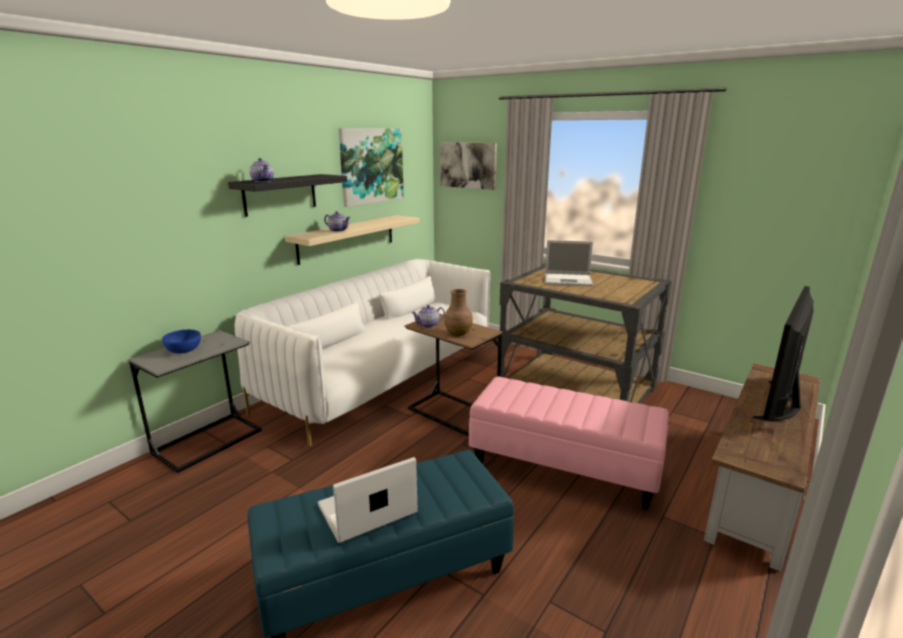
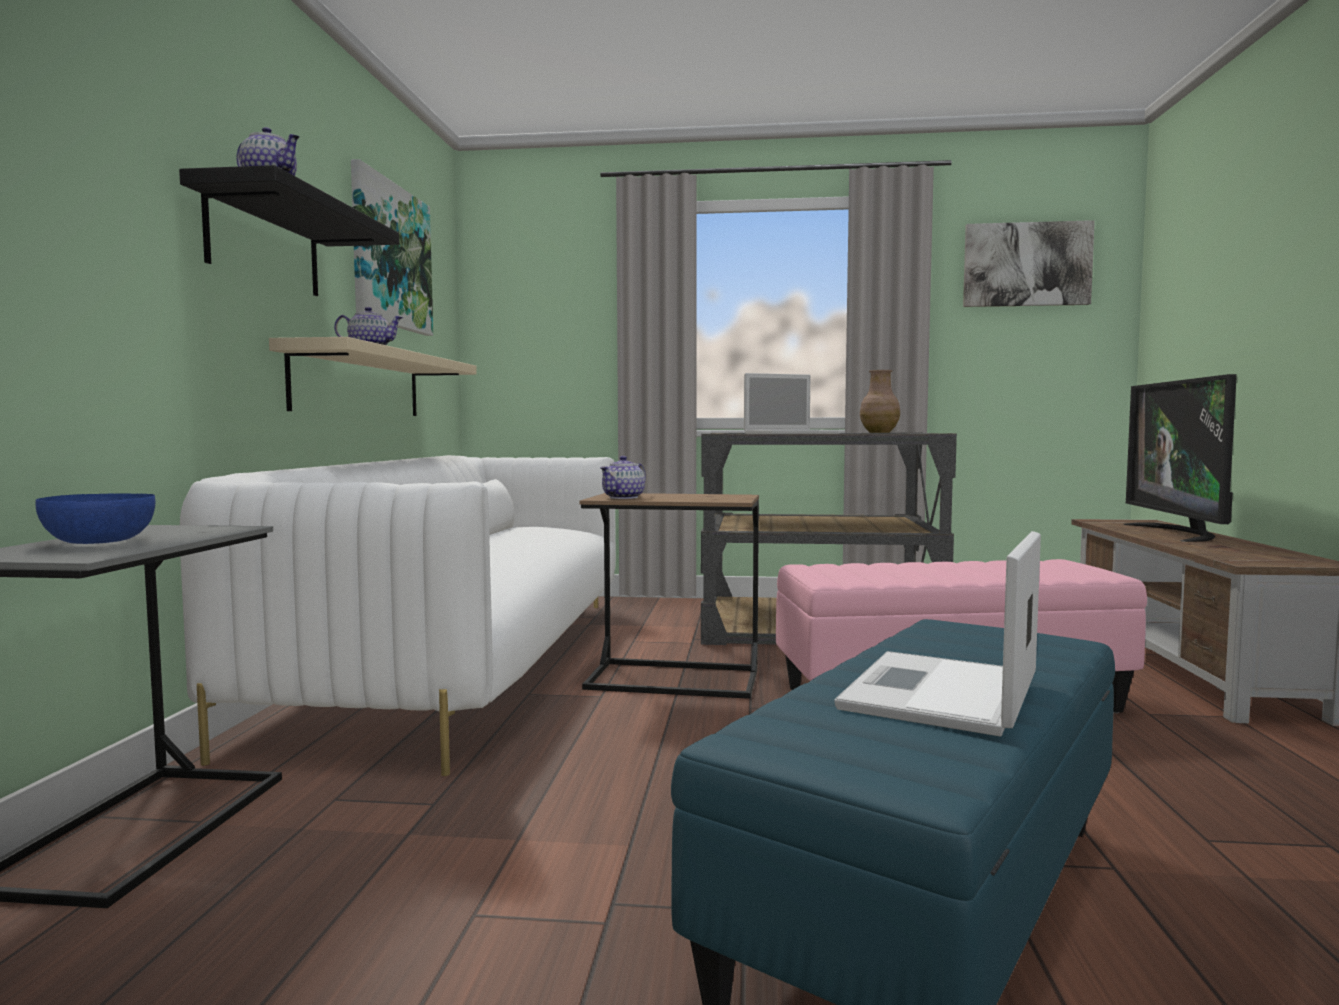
camera: 30 degrees left, 15 degrees down
(458, 333) = (696, 498): brown vase -> brown vase (879, 432)
(468, 165) = (535, 292): picture -> picture (1026, 265)

